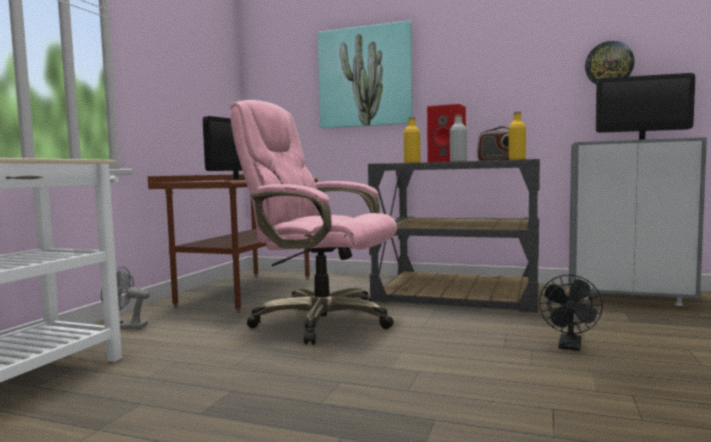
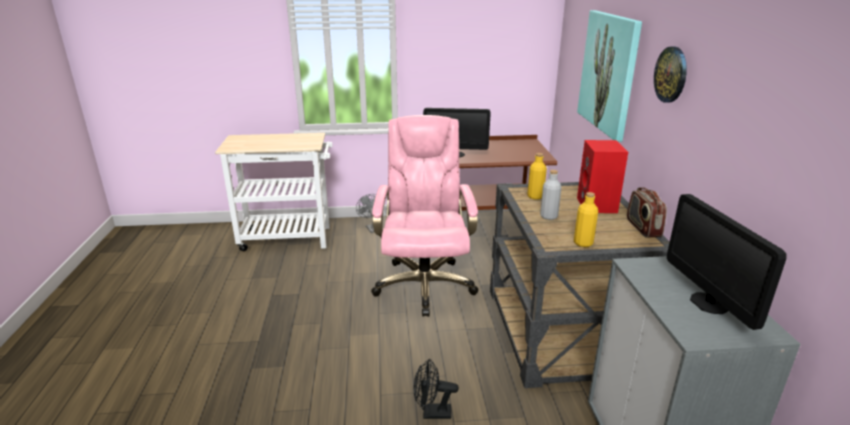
camera: 65 degrees right, 20 degrees up
(609, 64) = (775, 168): wall clock -> wall clock (671, 74)

